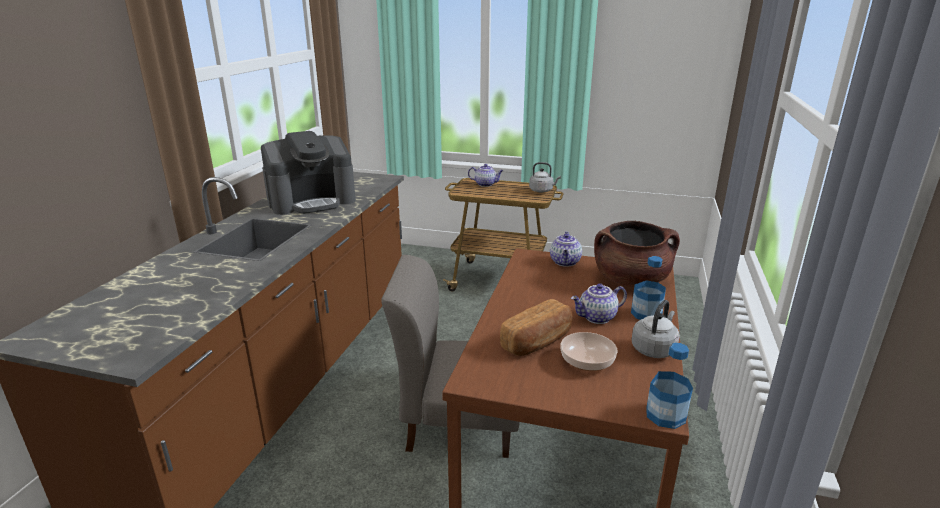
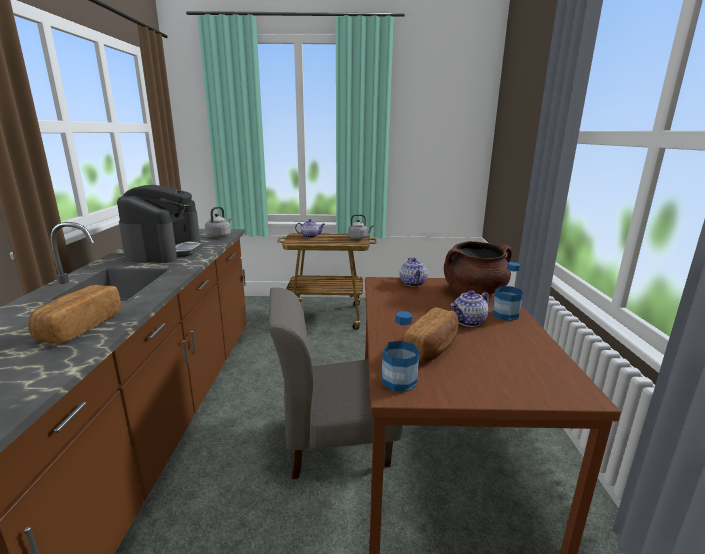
camera: 15 degrees left, 5 degrees down
(215, 283) = (80, 327): none -> bread
(312, 201) = (165, 251): coffee machine -> coffee machine turned 45 degrees counterclockwise
(586, 362) = (486, 359): bowl -> none
(654, 349) = (533, 341): grey kettle -> grey kettle (219, 236)
(665, 415) = (587, 396): bottle -> bottle (398, 381)

